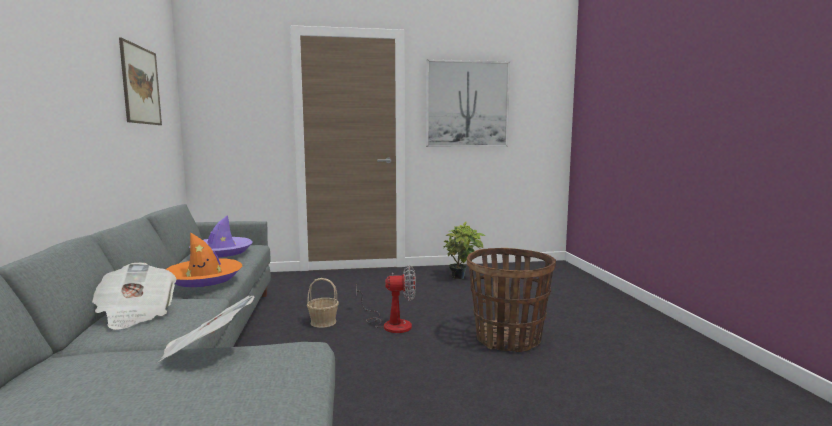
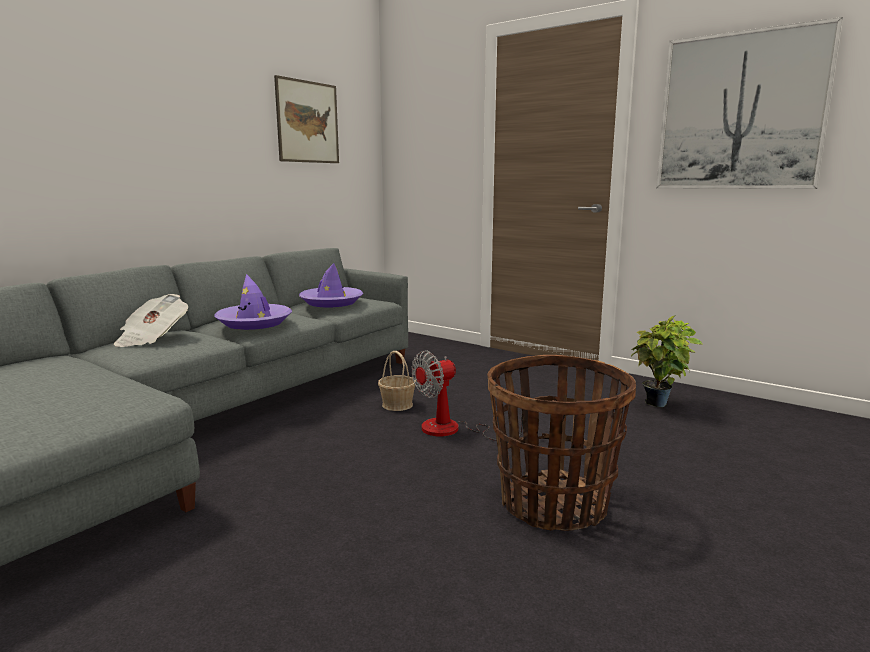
camera: 45 degrees right, 5 degrees up
(204, 279) = (254, 323): orange hat -> purple hat
(207, 350) = (100, 377): newspaper -> none
(390, 324) = (454, 430): fan -> fan turned 105 degrees clockwise

